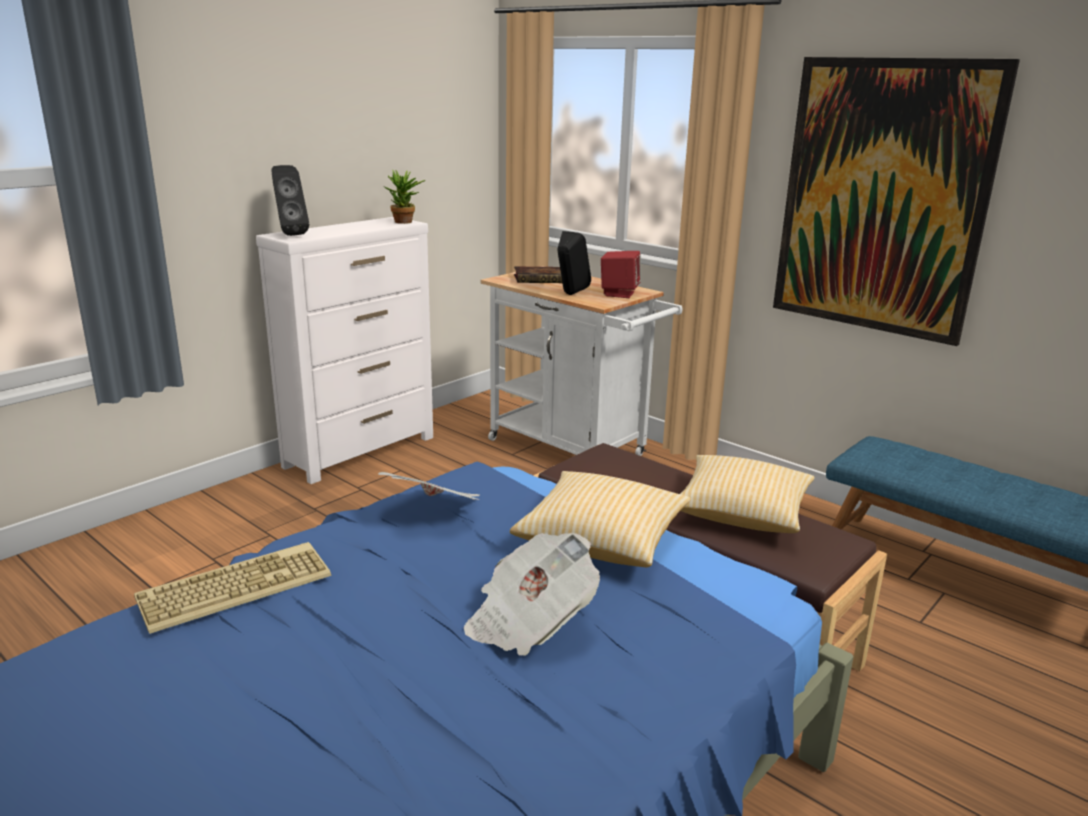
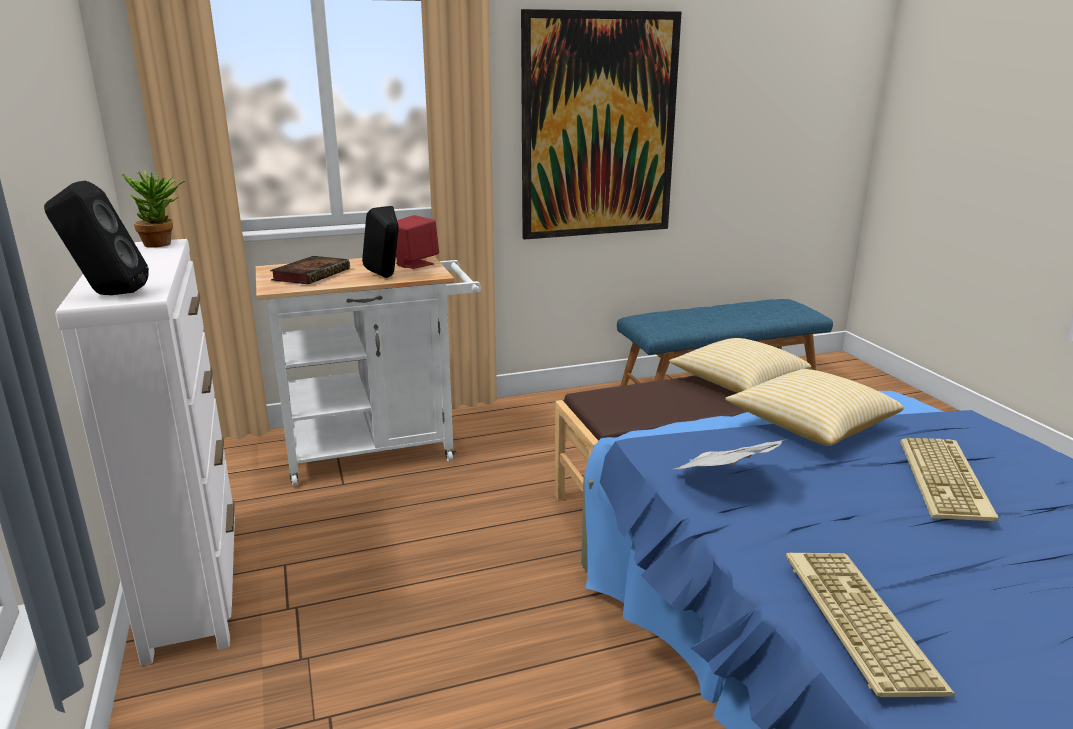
camera: 60 degrees left, 0 degrees up
(529, 621) = (947, 480): newspaper -> keyboard

